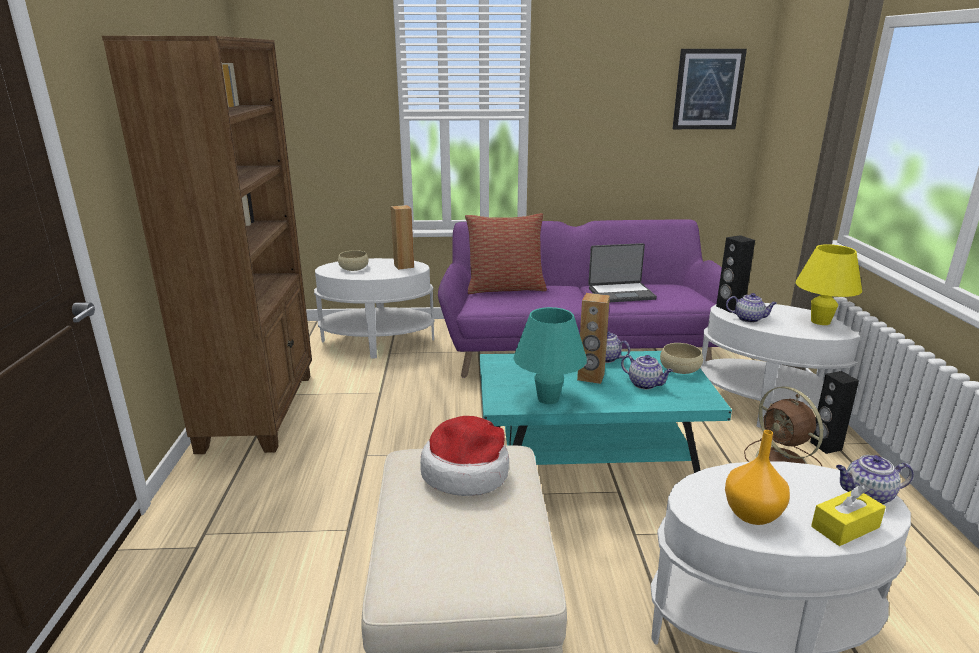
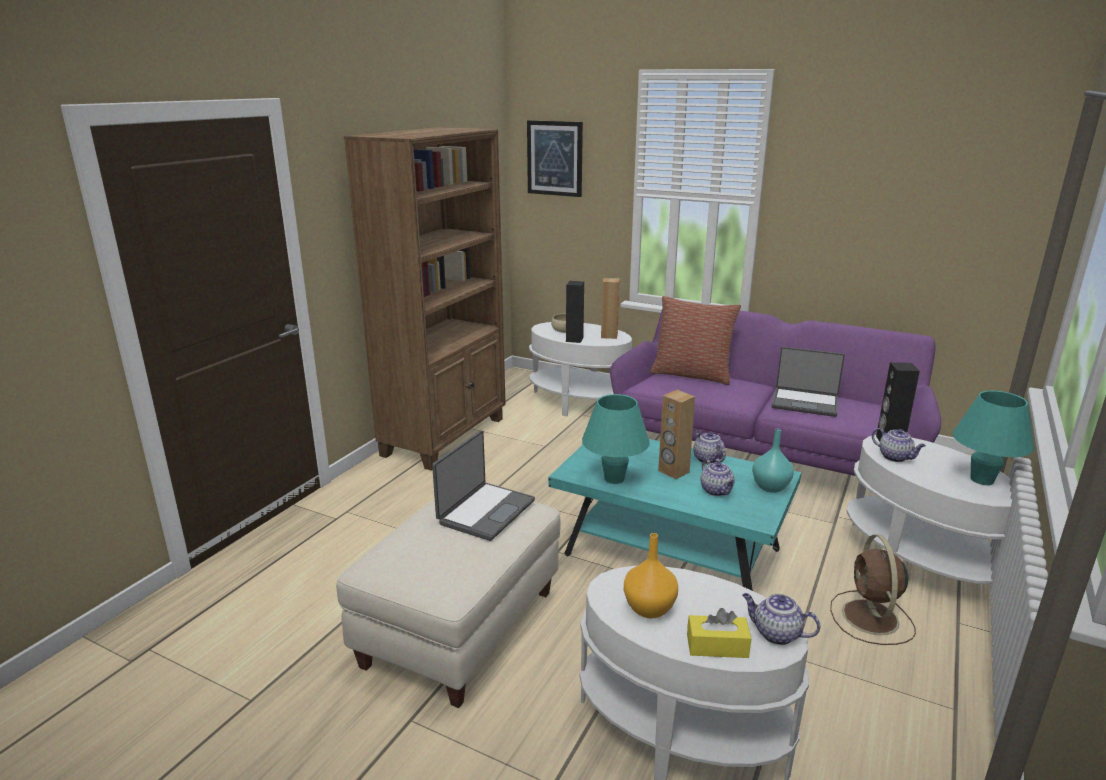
camera: 30 degrees right, 0 degrees up
(467, 472) = (485, 511): hat -> laptop
(679, 369) = (770, 487): beige bowl -> turquoise vase
(708, 89) = (978, 187): picture -> picture (555, 158)
(820, 322) = (981, 480): yellow table lamp -> turquoise table lamp
(825, 446) = (943, 621): black speaker -> black speaker (574, 339)

